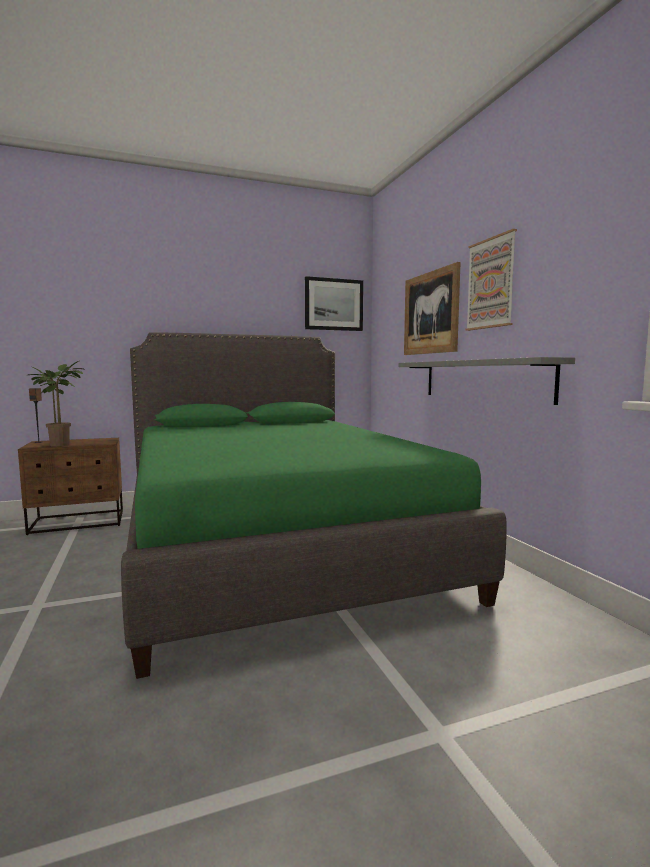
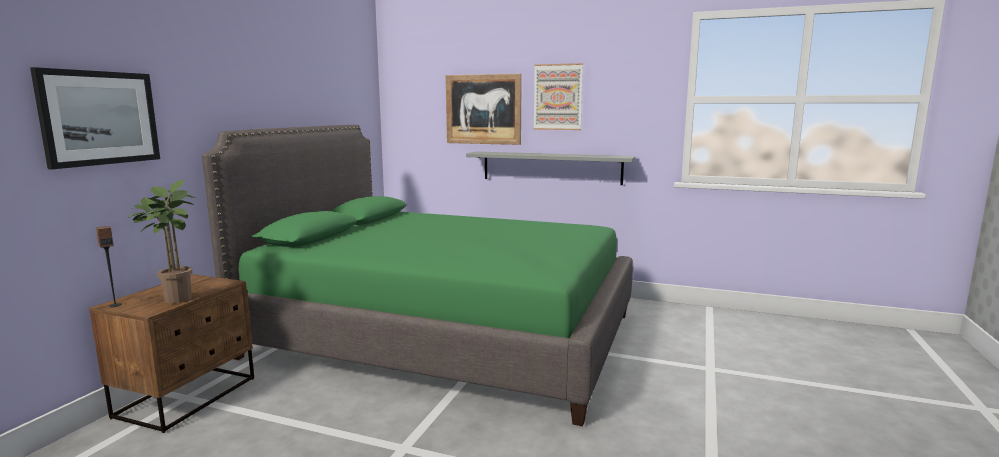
camera: 50 degrees left, 5 degrees up
(333, 304) = (356, 88): picture -> picture (100, 118)

